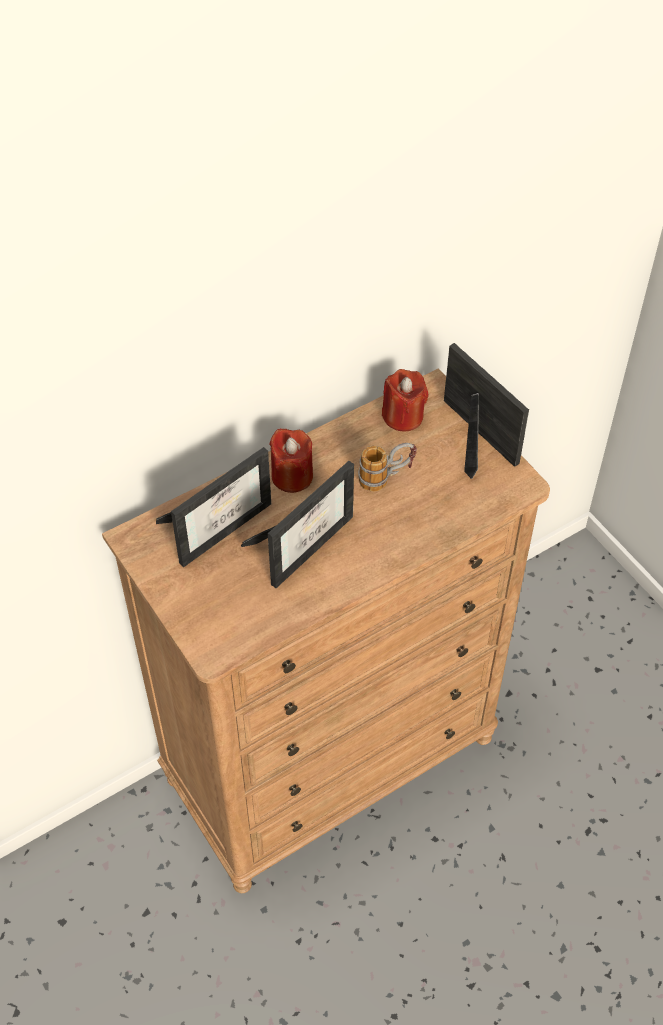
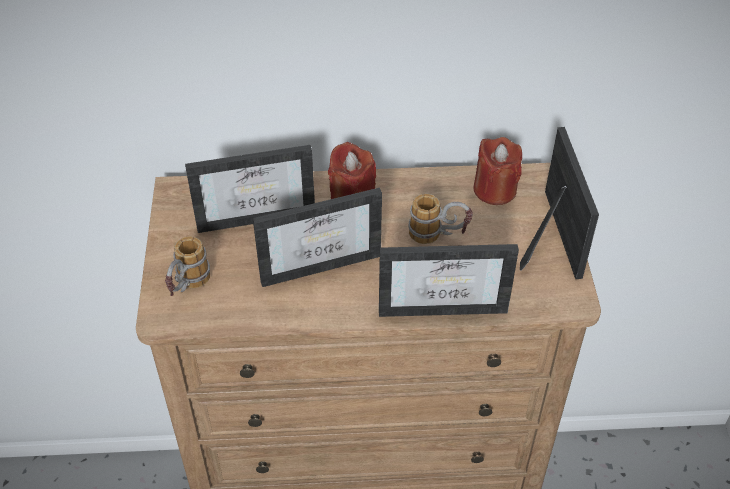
camera: 30 degrees right, 5 degrees down
(213, 618) = (188, 288): none -> mug
(429, 532) = (444, 302): none -> picture frame

